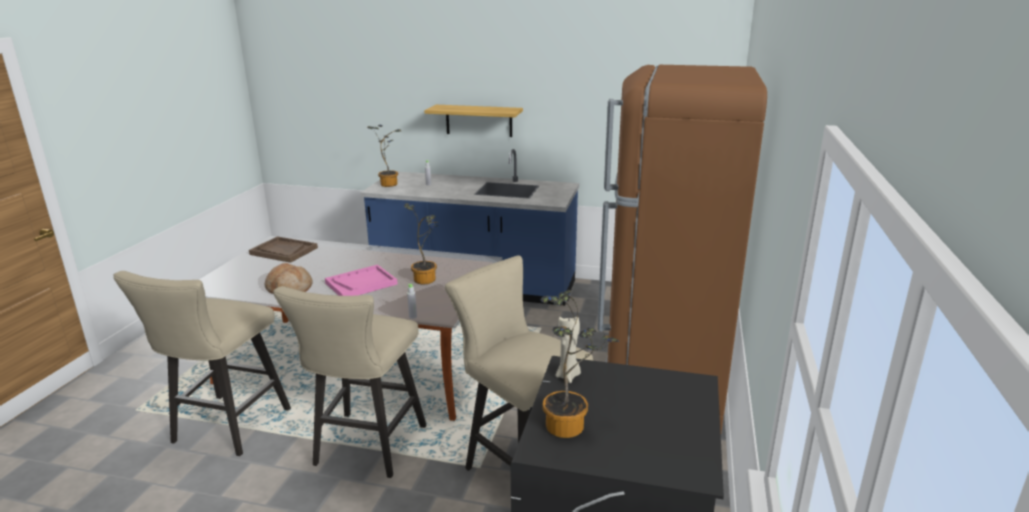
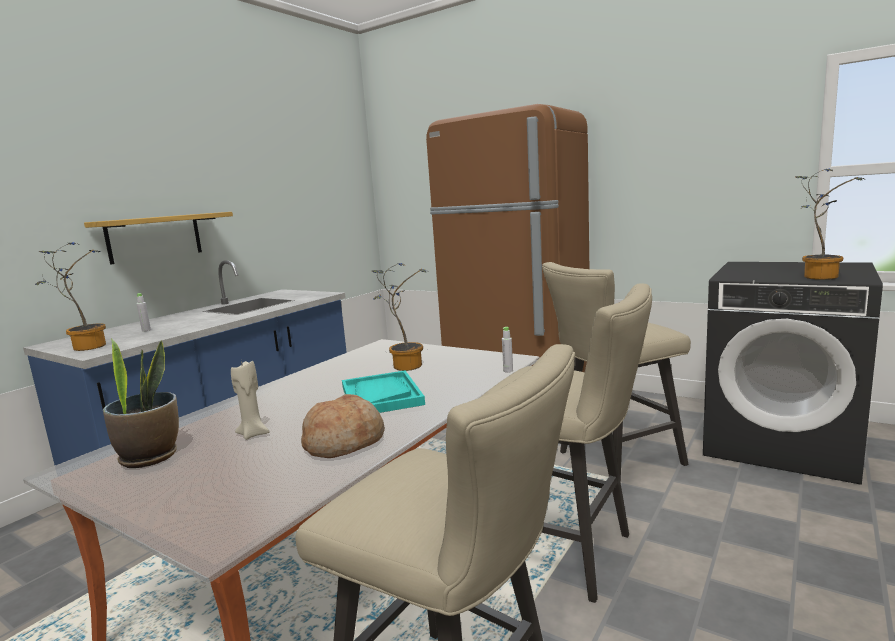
camera: 70 degrees left, 10 degrees down
(283, 251) = (150, 456): brown tray -> potted plant
(361, 283) = (381, 395): pink tray -> turquoise tray
(568, 376) = (743, 277): beige candle -> beige candle (253, 434)

